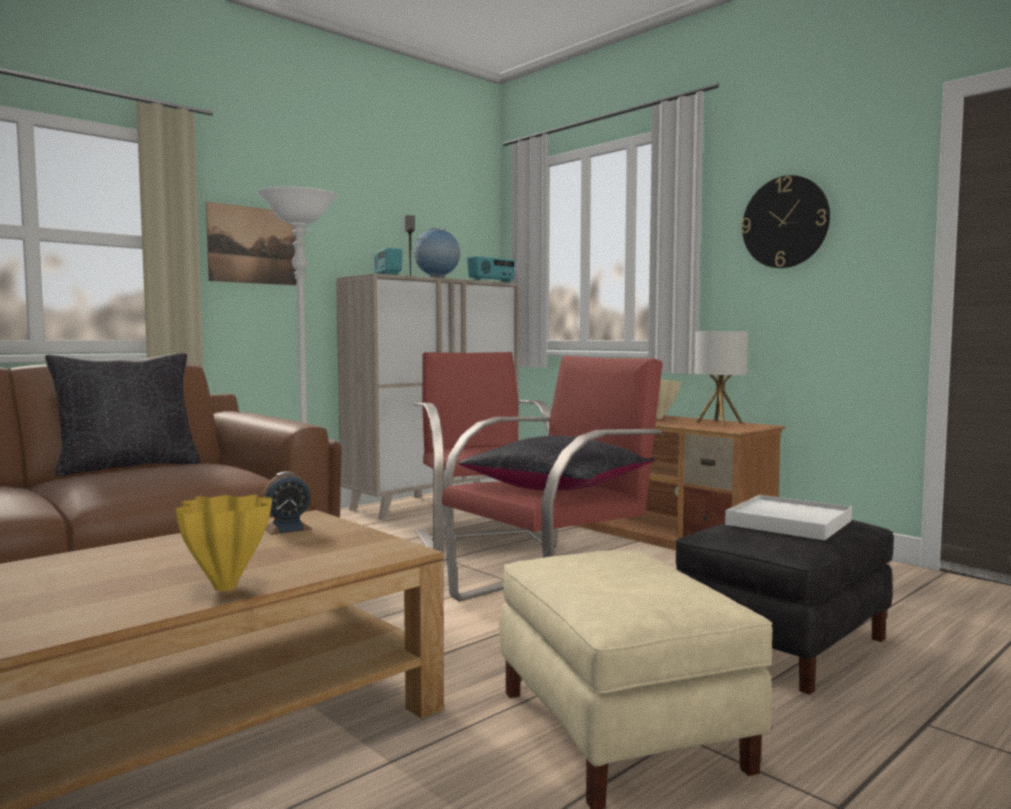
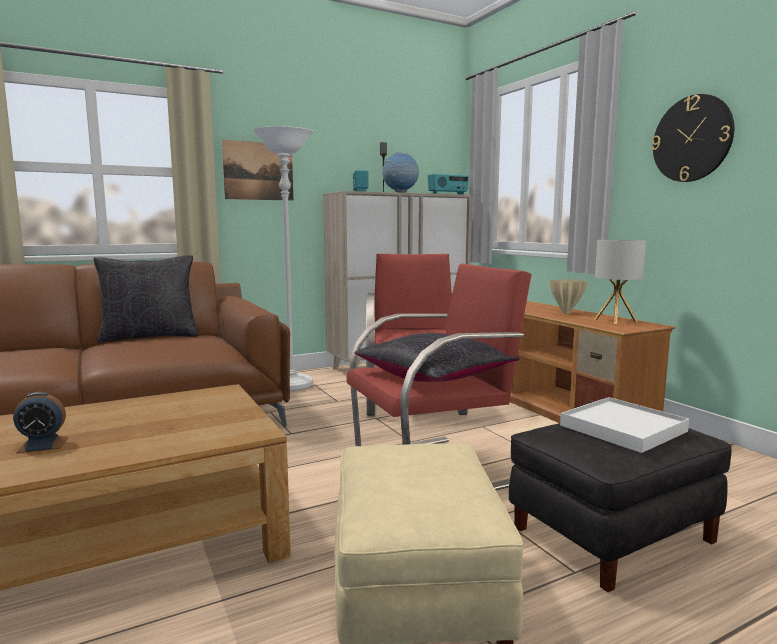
camera: 15 degrees right, 5 degrees up
(226, 588) = (98, 456): yellow vase -> none
(287, 528) = (199, 401): alarm clock -> alarm clock (43, 445)

